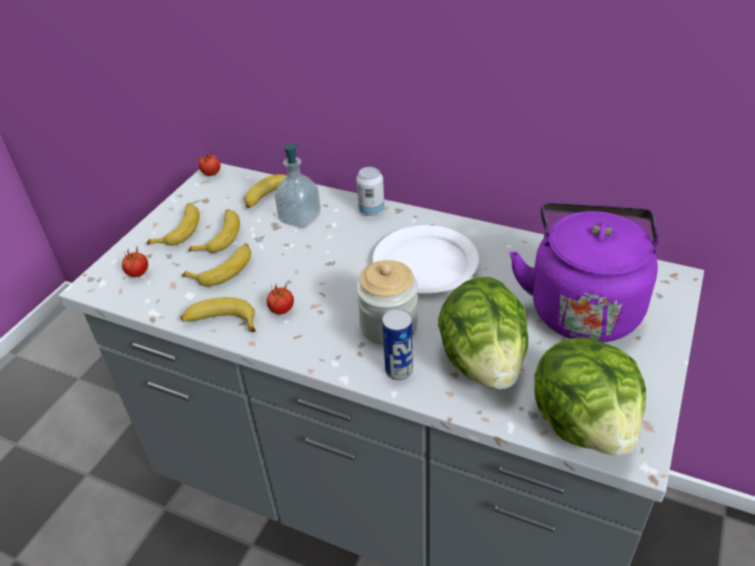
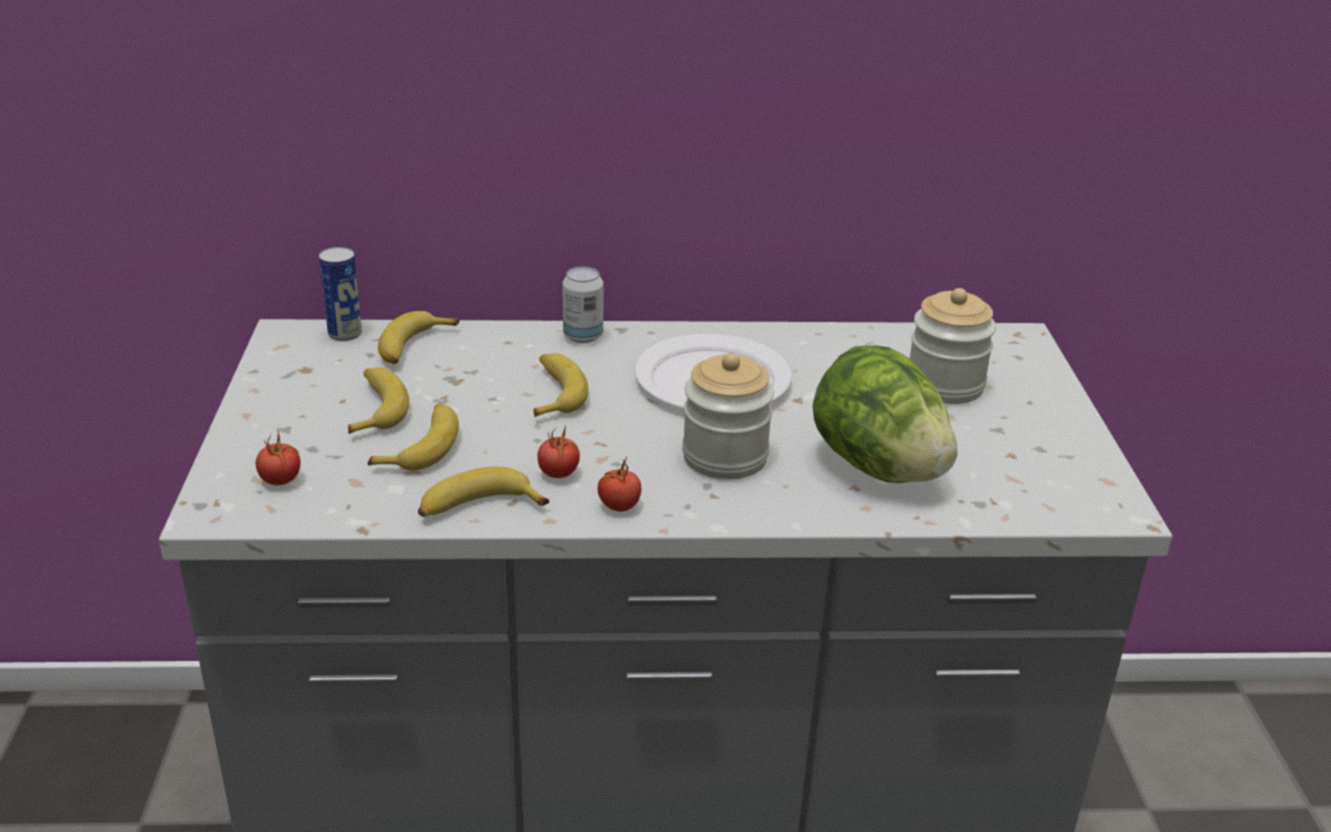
camera: 30 degrees left, 10 degrees down
(179, 229) = (298, 413): banana -> banana (554, 393)
(211, 173) = (282, 334): tomato -> tomato (619, 506)
(300, 218) = (484, 364): soap dispenser -> none
(399, 370) = (781, 500): can -> can (345, 334)
(583, 306) = (944, 385): purple kettle -> jar
(585, 424) = (1042, 497): lettuce -> none

